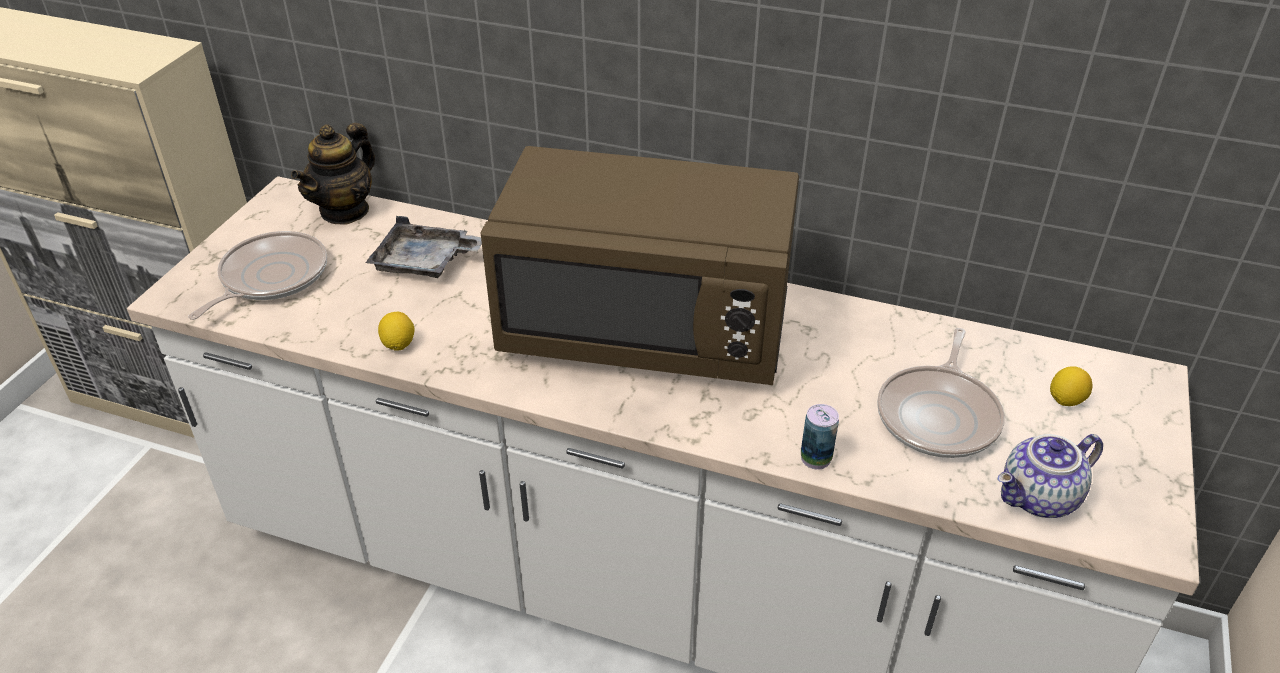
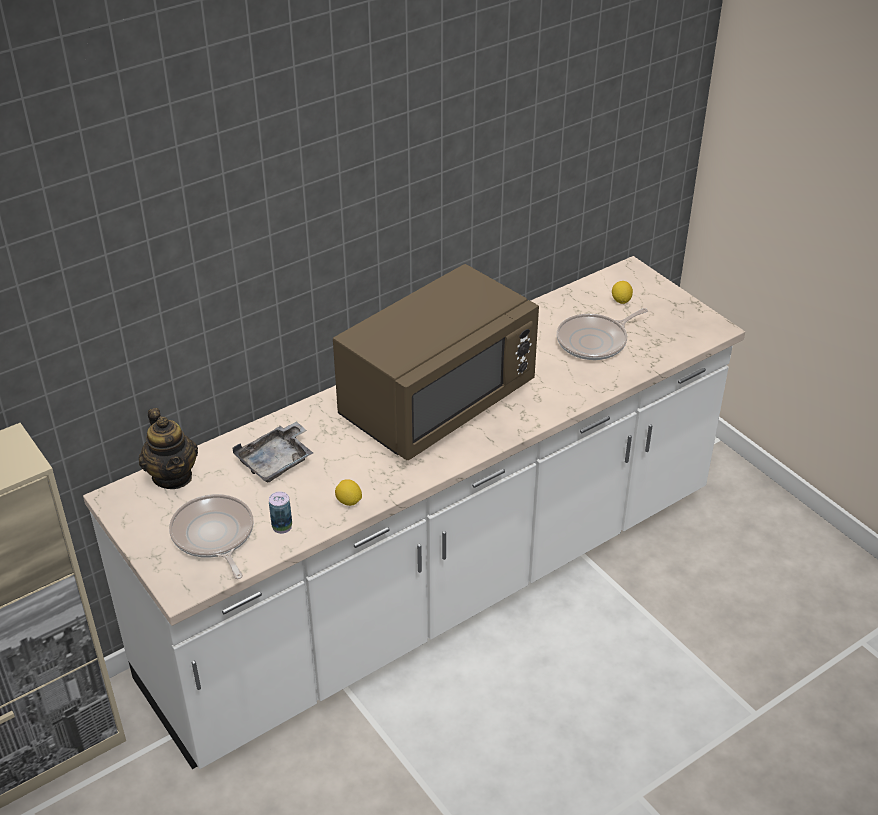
camera: 55 degrees left, 0 degrees up
(816, 458) = (586, 393): can -> can (282, 526)
(939, 415) = (595, 341): frying pan -> frying pan turned 90 degrees clockwise
(1039, 499) = (669, 343): teapot -> none

